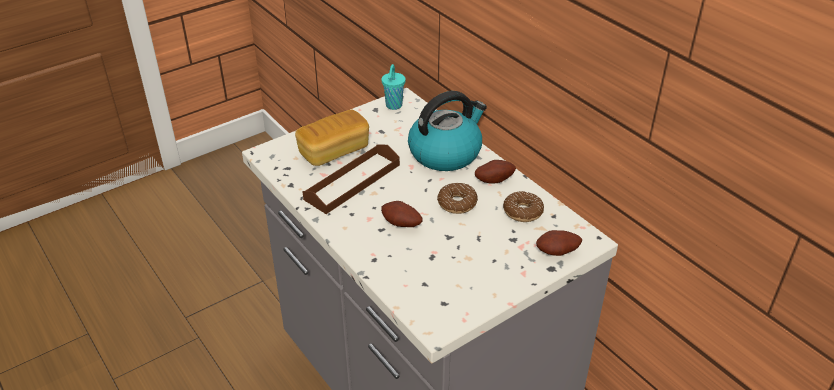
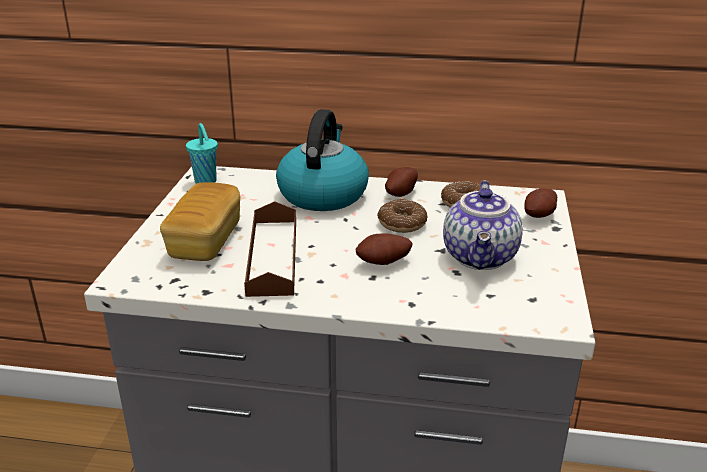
camera: 45 degrees left, 10 degrees down
(463, 257) = (481, 258): none -> teapot

